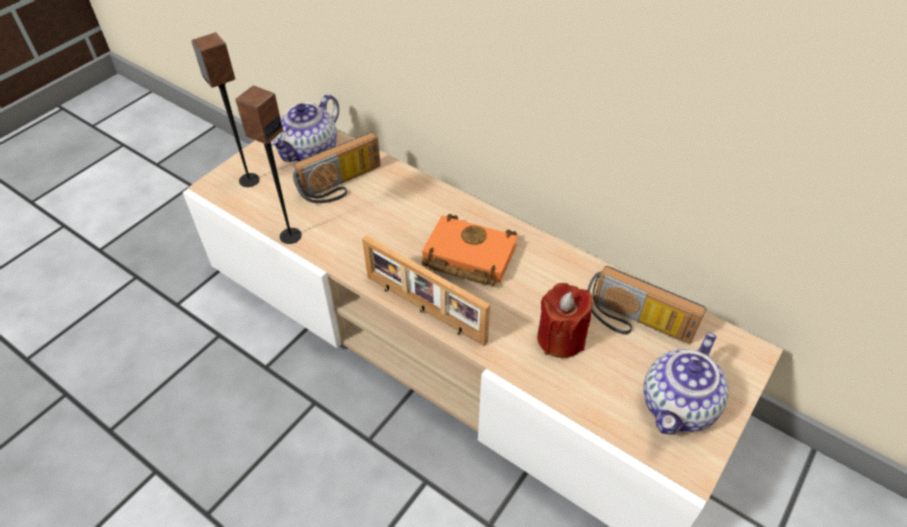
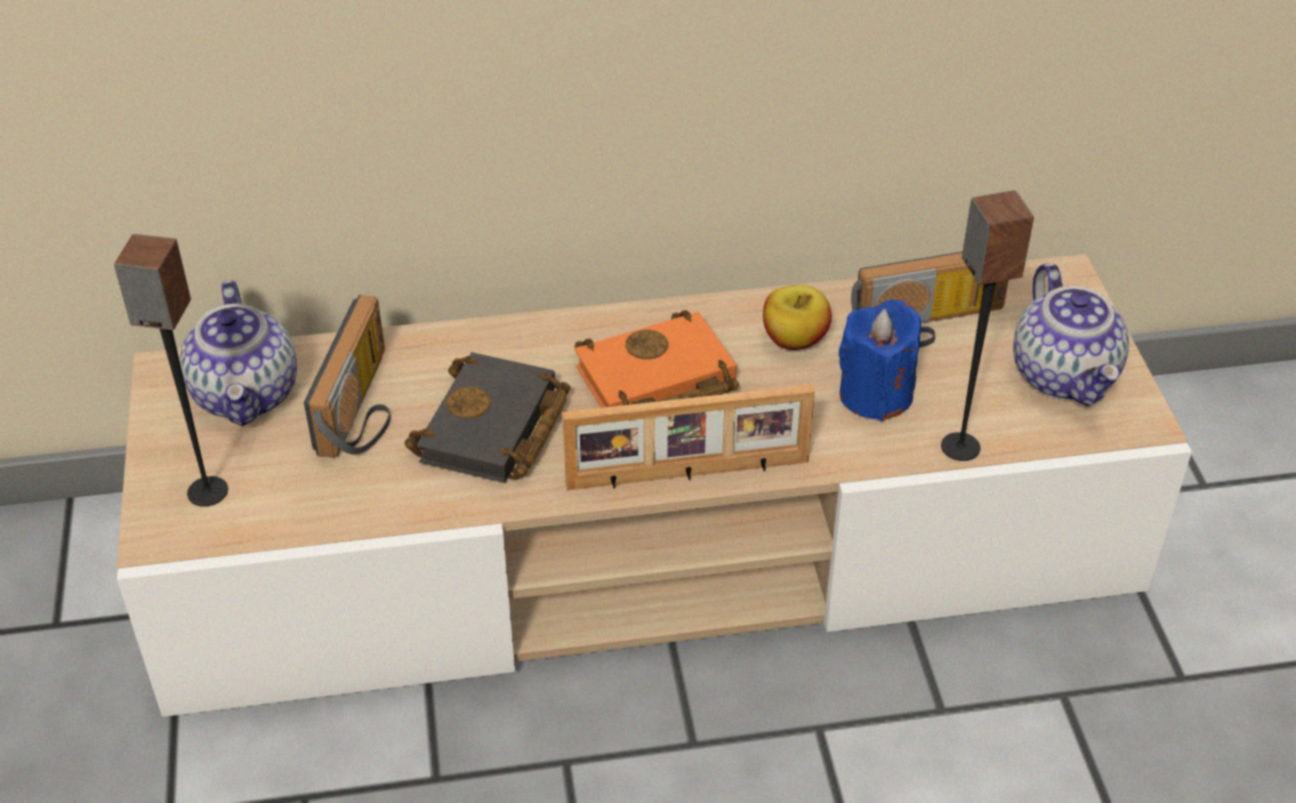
camera: 45 degrees left, 5 degrees down
(290, 235) = (385, 516): speaker -> speaker (959, 447)
(374, 230) = (494, 431): none -> black book
(556, 282) = (794, 339): none -> apple
(561, 338) = (875, 394): red candle -> blue candle

